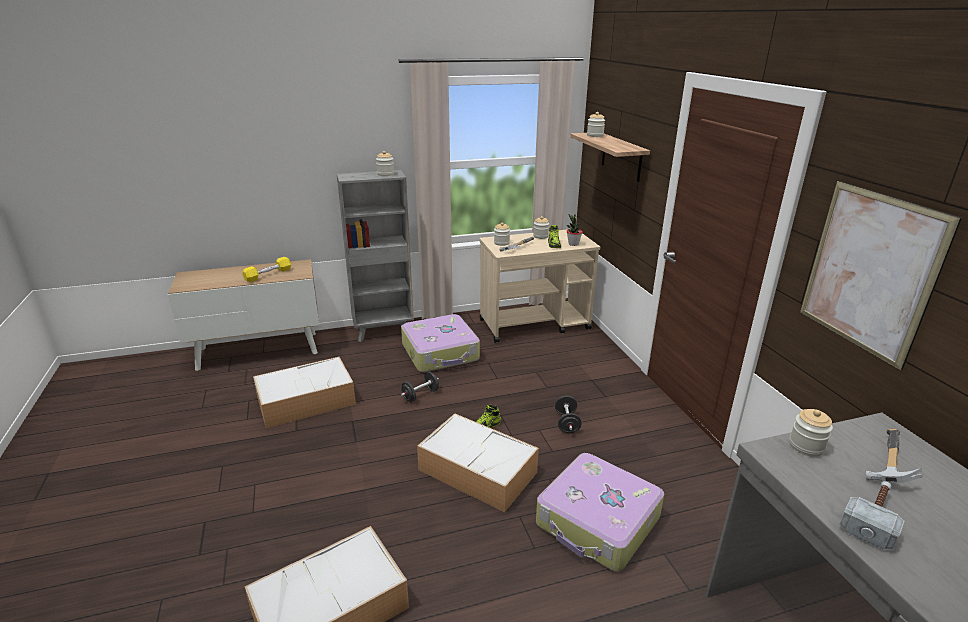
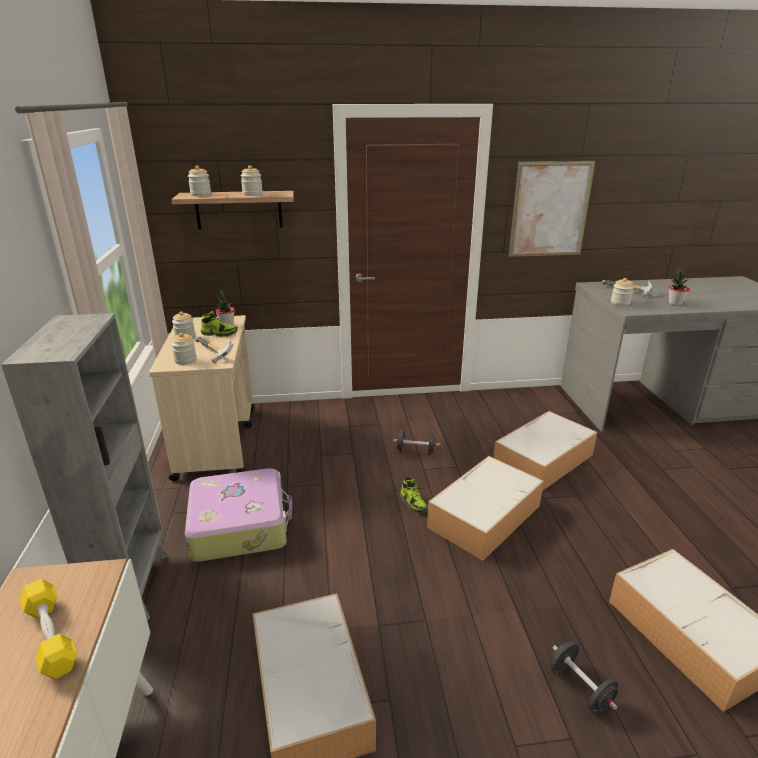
camera: 80 degrees left, 0 degrees up
(385, 174) = (76, 325): jar -> jar (252, 194)
(420, 395) = (337, 551): black dumbbell -> black dumbbell (580, 688)
(597, 522) = (543, 459): suitcase -> storage box
(873, 517) = (675, 303): hammer -> potted plant

